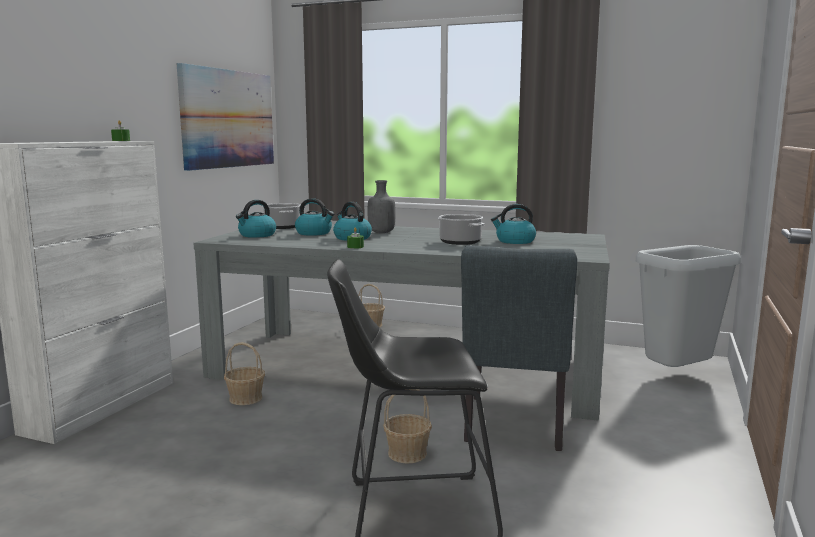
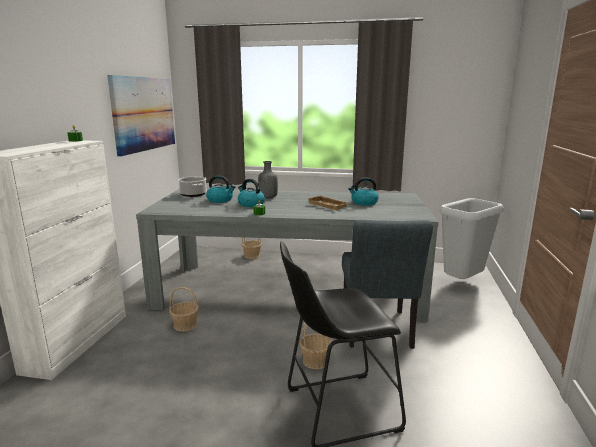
camera: 10 degrees left, 5 degrees up
(257, 235) = (179, 204): kettle -> none
(460, 242) = (329, 205): cooking pot -> beige tray

